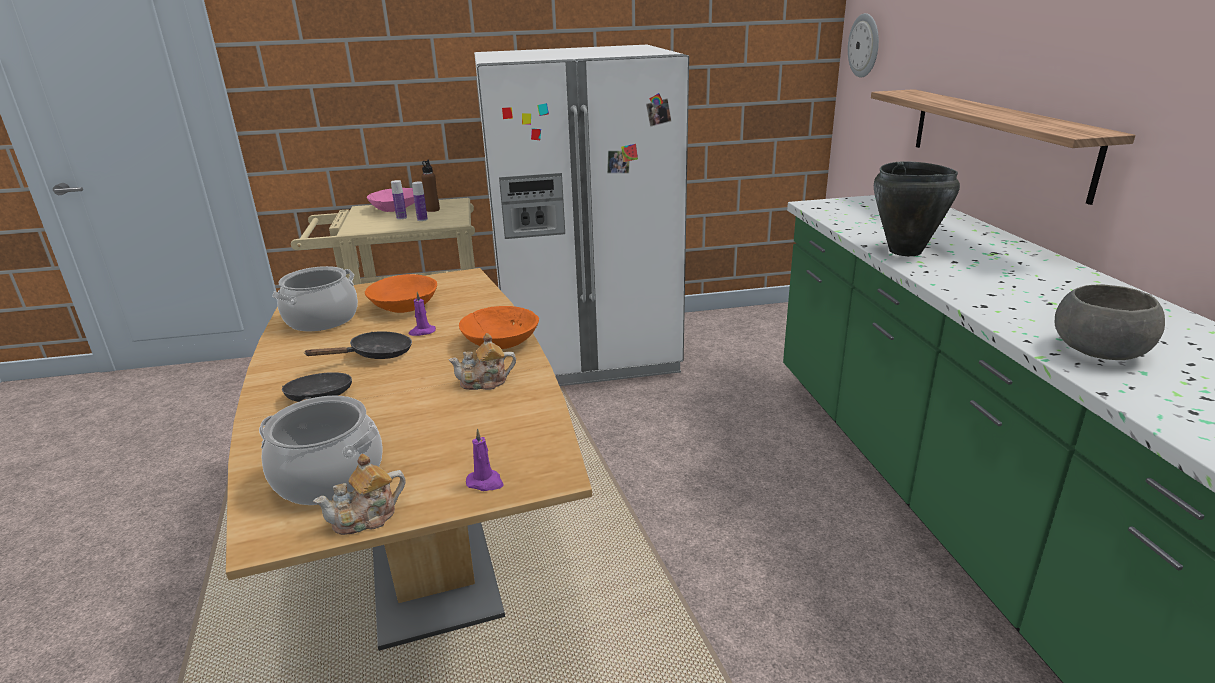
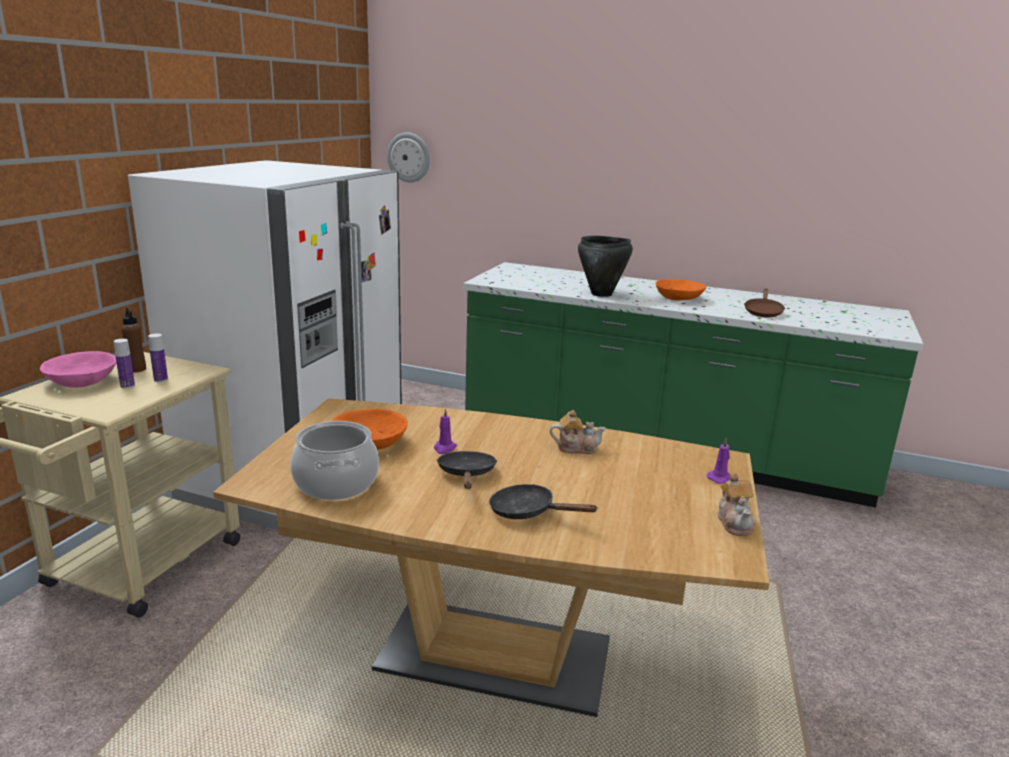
camera: 60 degrees left, 5 degrees down
(330, 477) = (668, 526): cooking pot -> none
(485, 382) = (576, 448): teapot -> teapot turned 105 degrees counterclockwise
(501, 343) = (513, 427): orange bowl -> orange bowl (679, 299)
(996, 139) = (575, 218): shelf -> none
(1098, 350) = (763, 312): grey bowl -> brown frying pan

